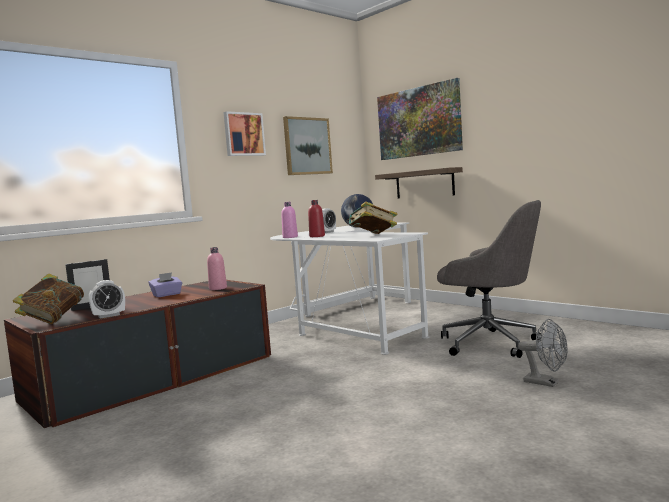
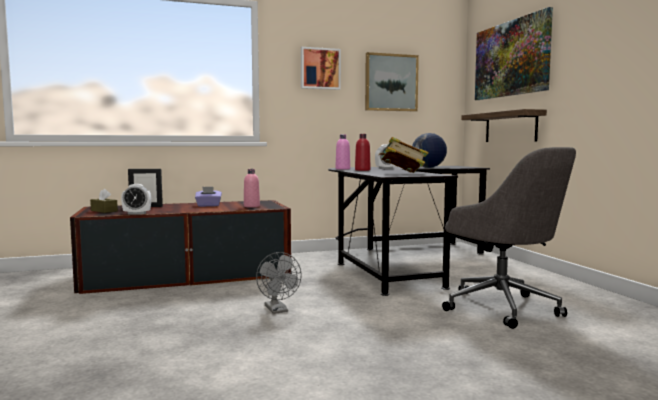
camera: 25 degrees right, 0 degrees up
(53, 319) = (104, 211): book -> brown tissue box
(352, 321) = (400, 261): white desk -> black desk
(546, 383) = (501, 360): grey fan -> grey fan (278, 310)

